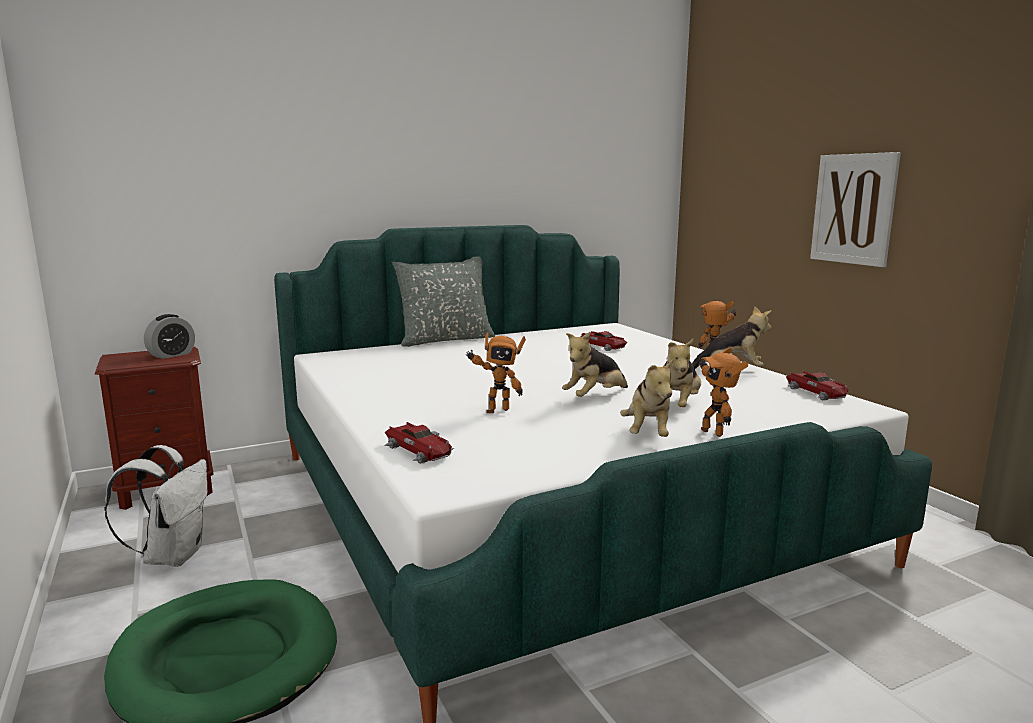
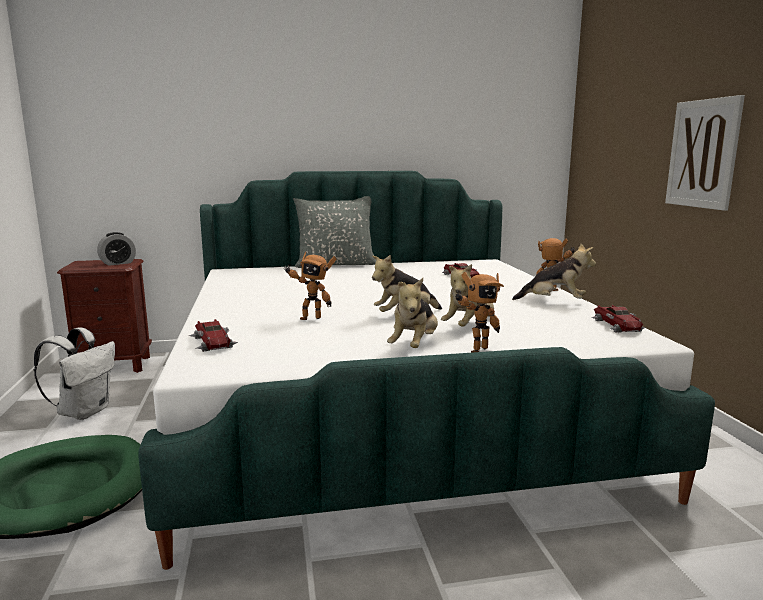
camera: 15 degrees right, 0 degrees up
(714, 432) = (476, 350): toy robot -> toy robot turned 120 degrees counterclockwise

